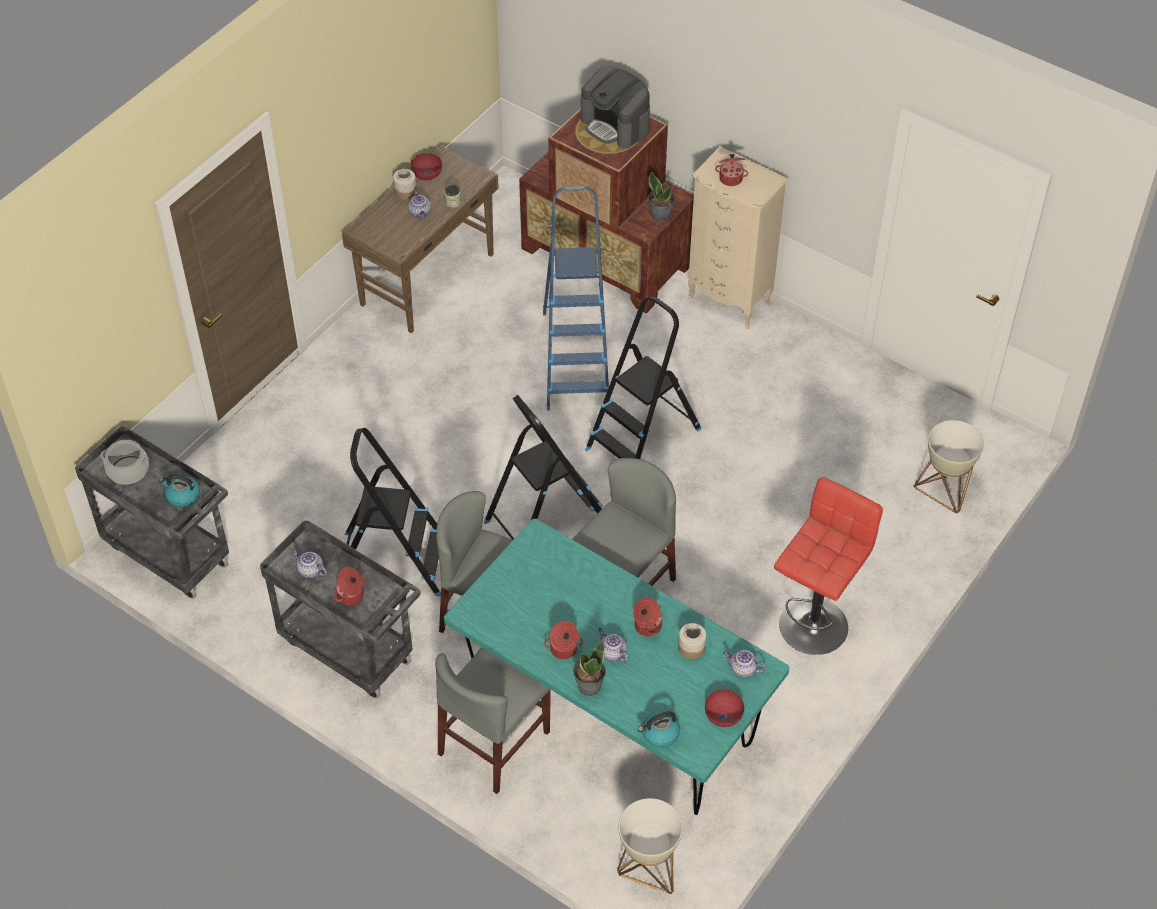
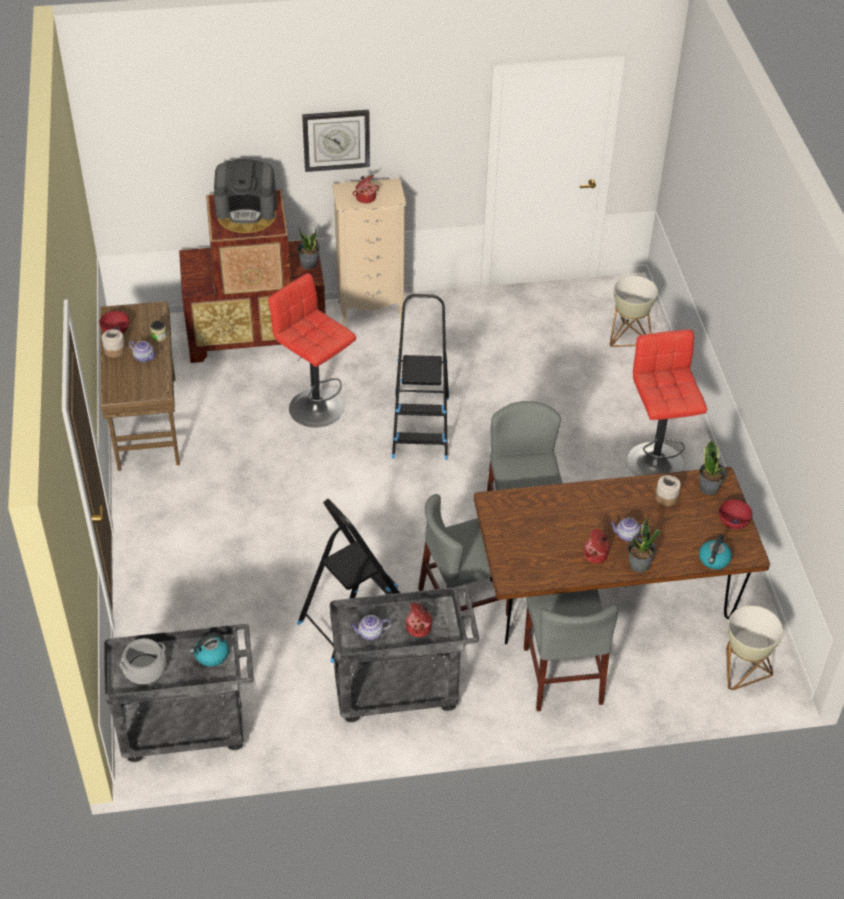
camera: 45 degrees left, 5 degrees down
(547, 519) = (422, 517): black step ladder -> none
(576, 359) = (316, 407): blue step ladder -> red stool
(611, 712) = (607, 600): turquoise dining table -> brown dining table
(647, 626) = (625, 505): cooking pot -> none
(730, 102) = (336, 140): none -> wall clock
(742, 669) = (709, 488): teapot -> potted plant

